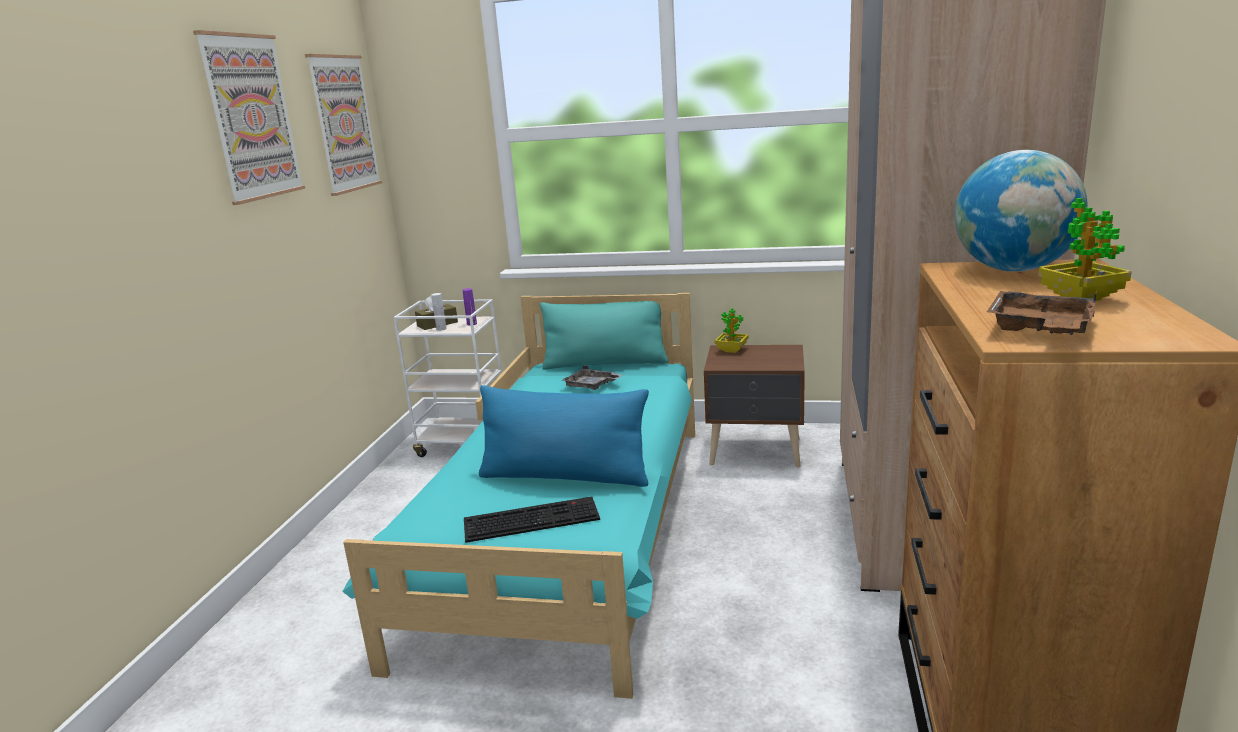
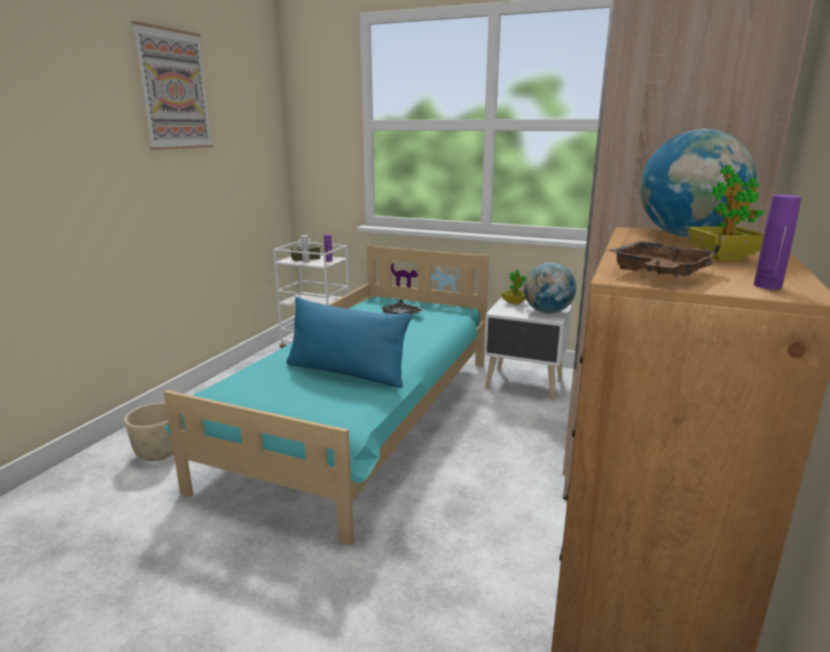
camera: 10 degrees right, 0 degrees up
(314, 627) = (160, 453): none -> beige planter
(343, 124) = (254, 106): picture -> none
(532, 519) = (306, 398): keyboard -> none
(605, 363) = (421, 302): turquoise pillow -> none
(757, 453) = (525, 384): brown nightstand -> white nightstand
(778, 358) = (547, 312): none -> globe
(1160, 333) = (767, 286): none -> purple bottle

